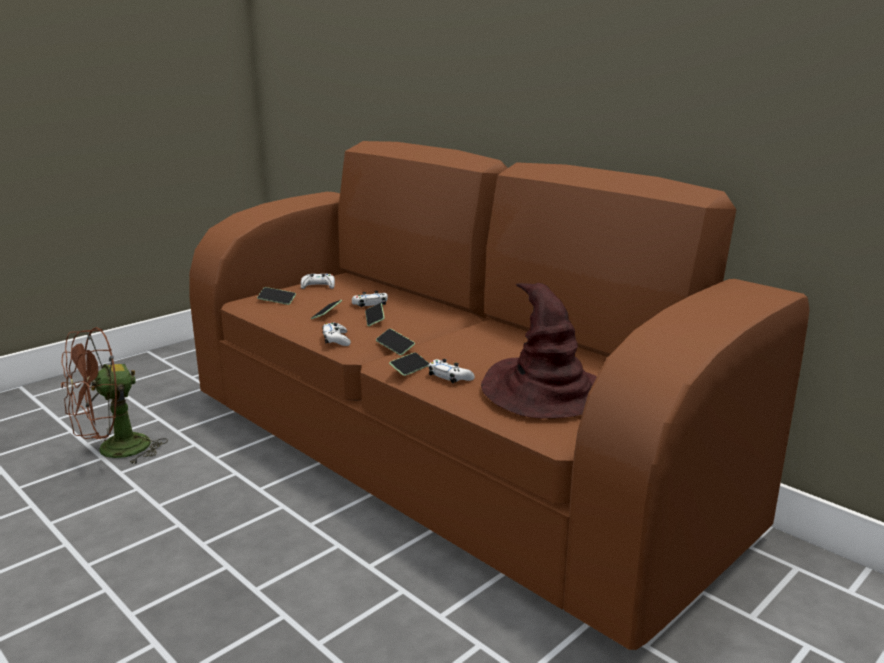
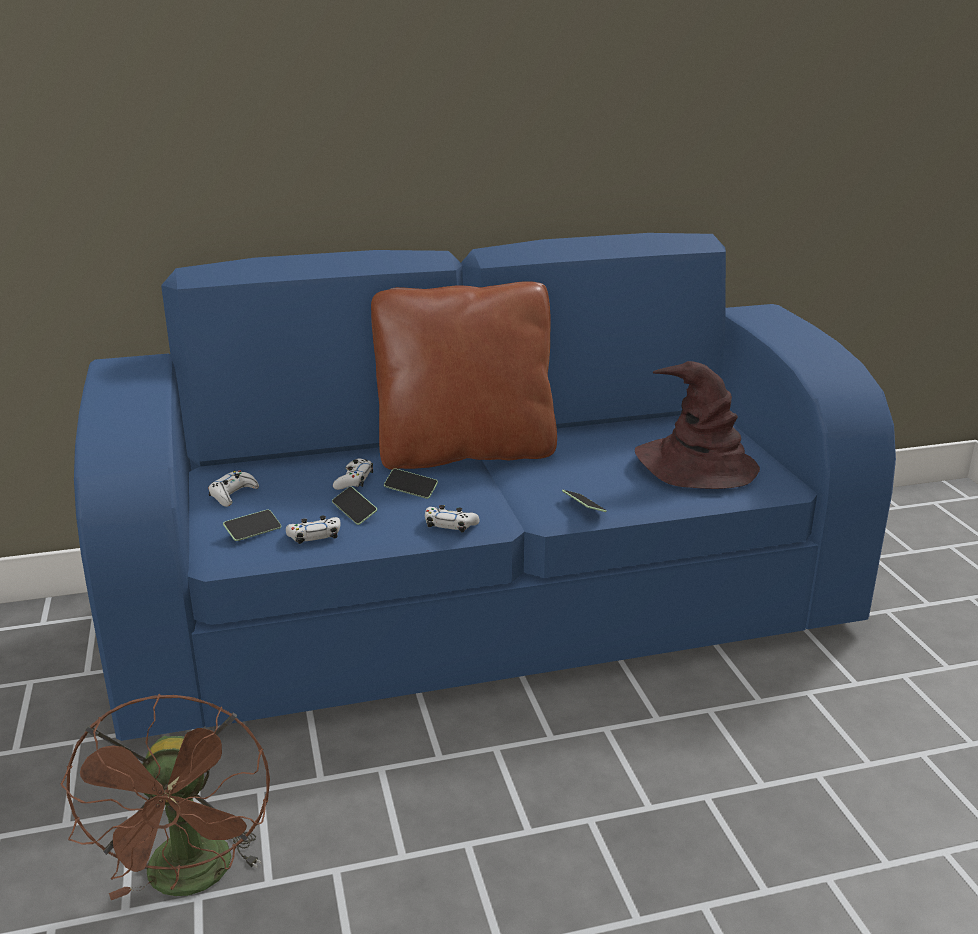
camera: 60 degrees left, 5 degrees up
(395, 347) = (512, 500): phone -> none
(443, 457) = (490, 611): brown sofa -> blue sofa
(449, 377) = (621, 494): white game controller -> white game controller (314, 536)
(453, 320) = (465, 452): none -> brown pillow

